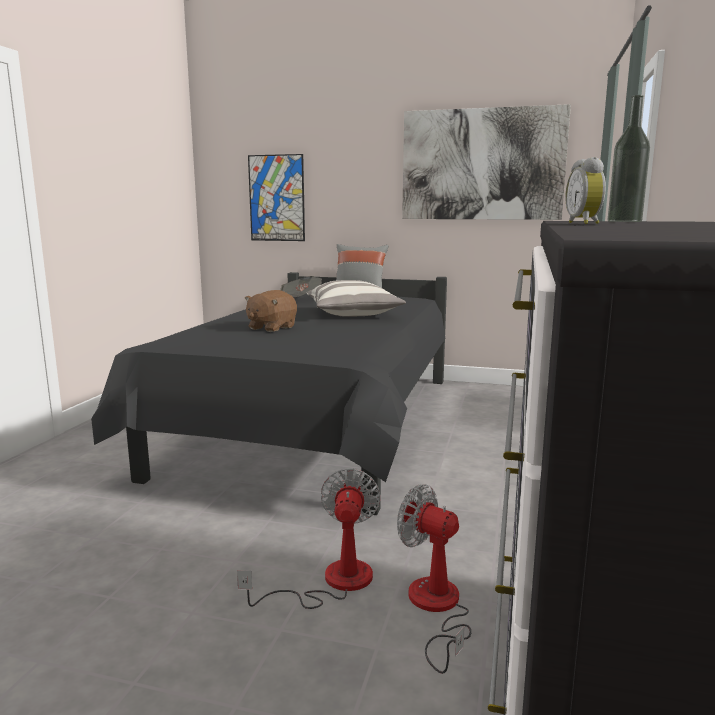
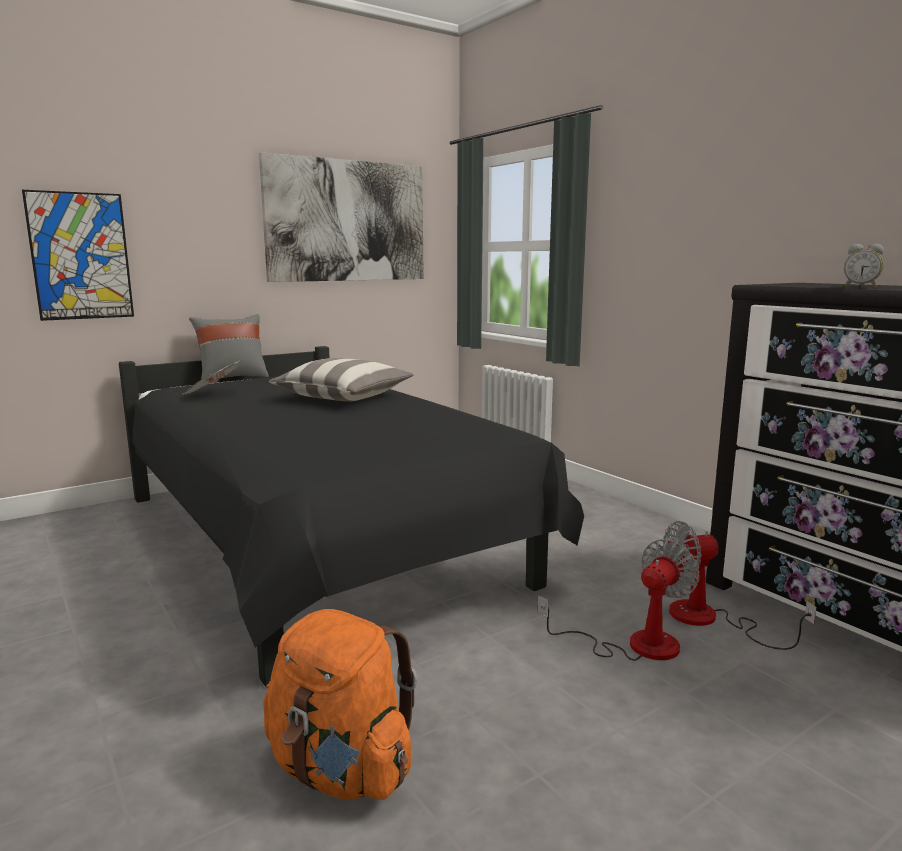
camera: 50 degrees left, 0 degrees up
(69, 532) = (341, 770): none -> orange backpack
(271, 328) = (336, 427): brown plush toy -> none
(332, 582) = (634, 645): fan -> fan turned 90 degrees clockwise
(624, 221) = (802, 284): bottle -> none

